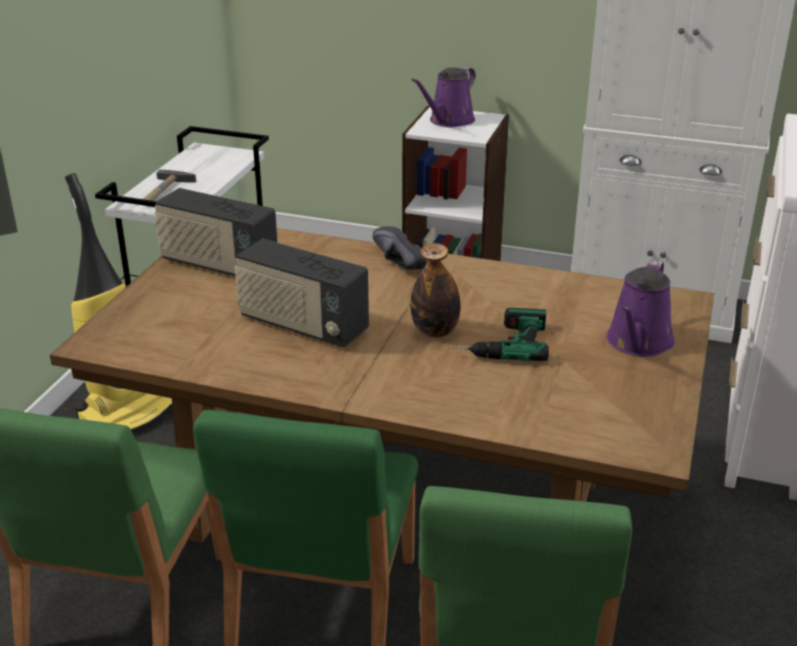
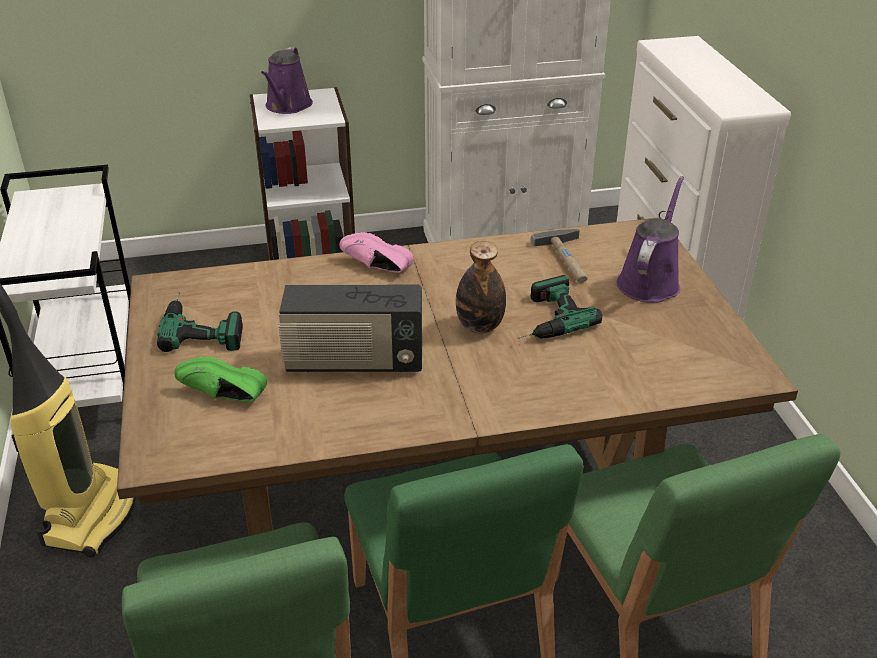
camera: 30 degrees left, 5 degrees up
(163, 192) = (37, 258): hammer -> hammer (568, 260)
(179, 318) = (221, 396): none -> green shoe
(219, 265) = (203, 325): radio -> power drill
(394, 262) = (375, 267): black shoe -> pink shoe
(638, 343) = (650, 281): purple watering can -> purple watering can turned 150 degrees counterclockwise

